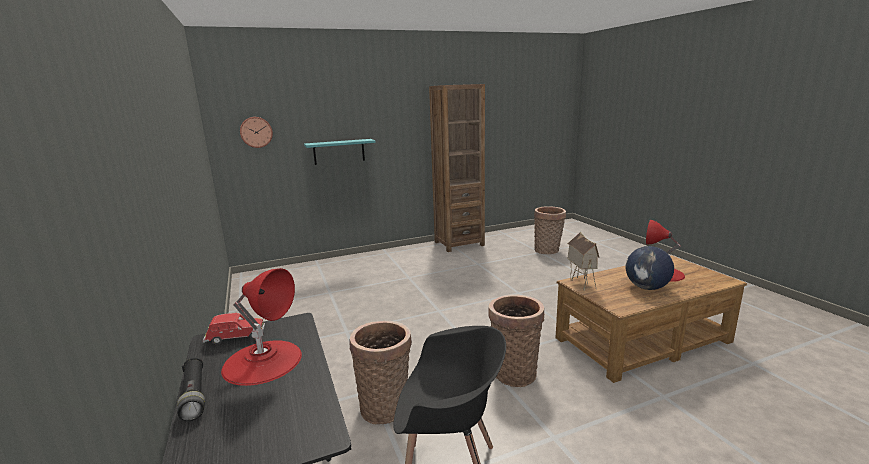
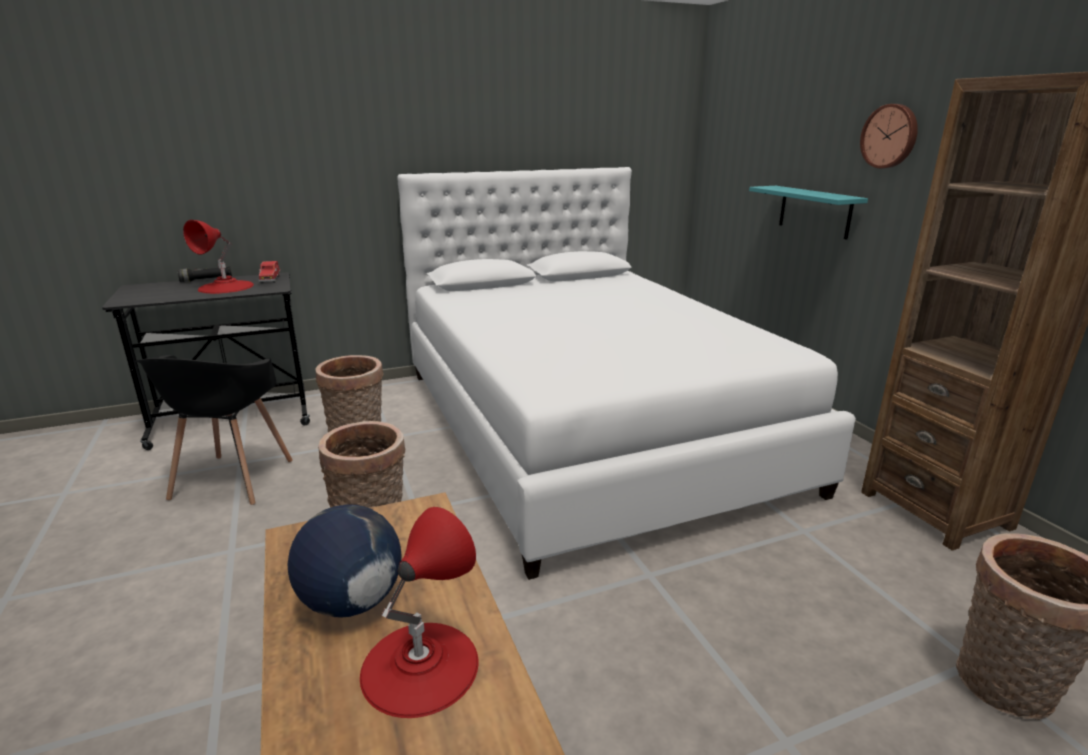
camera: 90 degrees right, 5 degrees up
(256, 132) = (734, 157): wall clock -> wall clock (890, 136)
(372, 306) = (586, 426): none -> white bed
(580, 283) = (418, 515): toy house -> none

